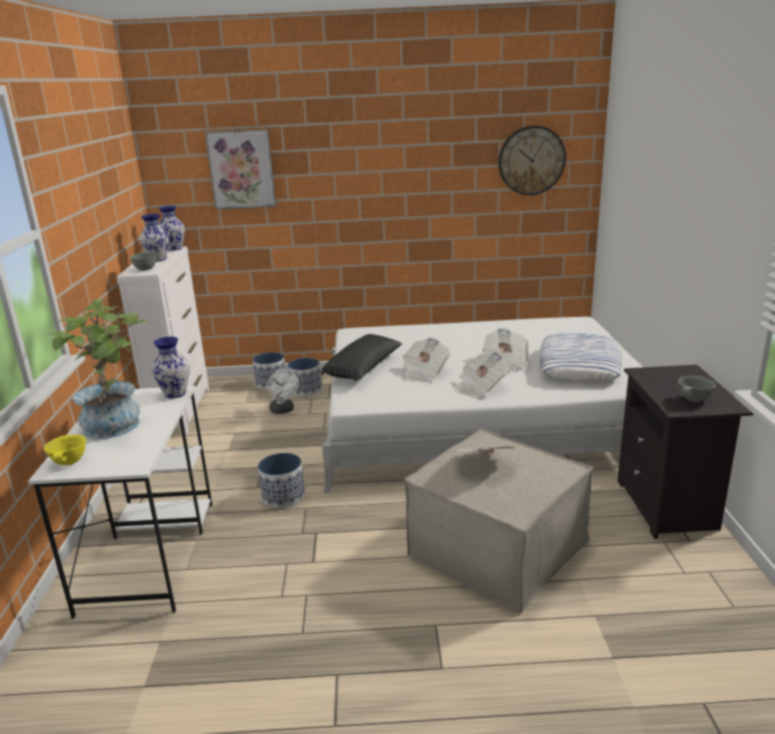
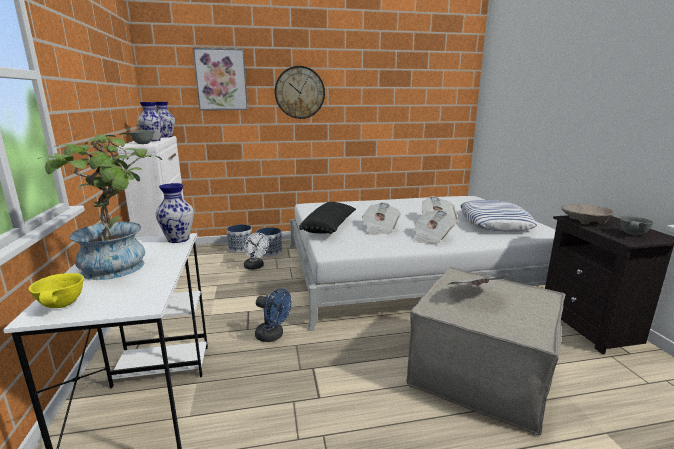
camera: 10 degrees left, 5 degrees down
(283, 496) = (273, 336): planter -> blue fan
(531, 160) = (433, 85): wall clock -> wall clock (299, 92)
(656, 376) = (584, 220): none -> beige bowl

